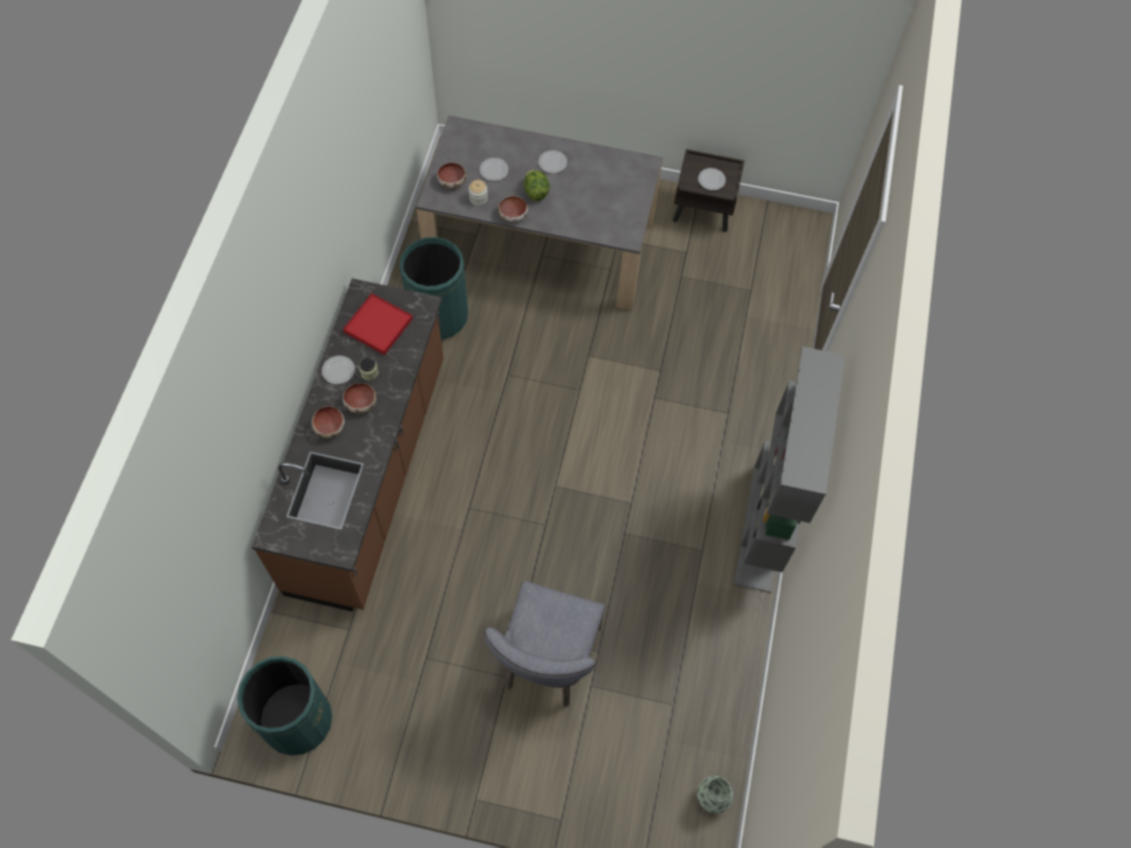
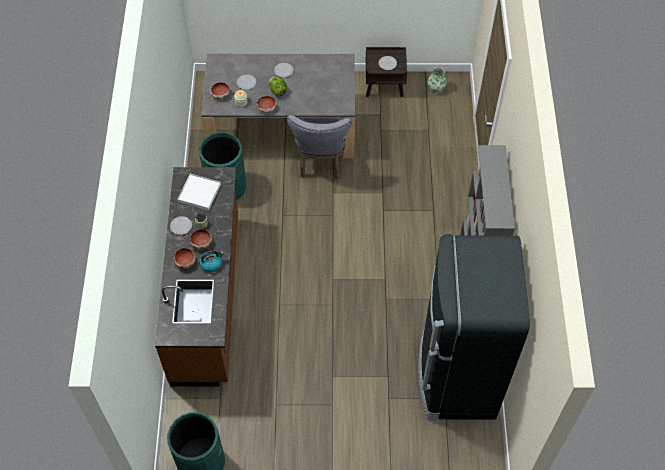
camera: 10 degrees left, 5 degrees down
(367, 438) = (211, 263): none -> kettle
(378, 325) = (199, 193): red tray -> white tray
(547, 662) = (356, 390): grey chair -> grey chair (321, 160)
(699, 676) = (456, 377): none -> black fridge
(712, 797) = (484, 449): vase -> vase (436, 89)

